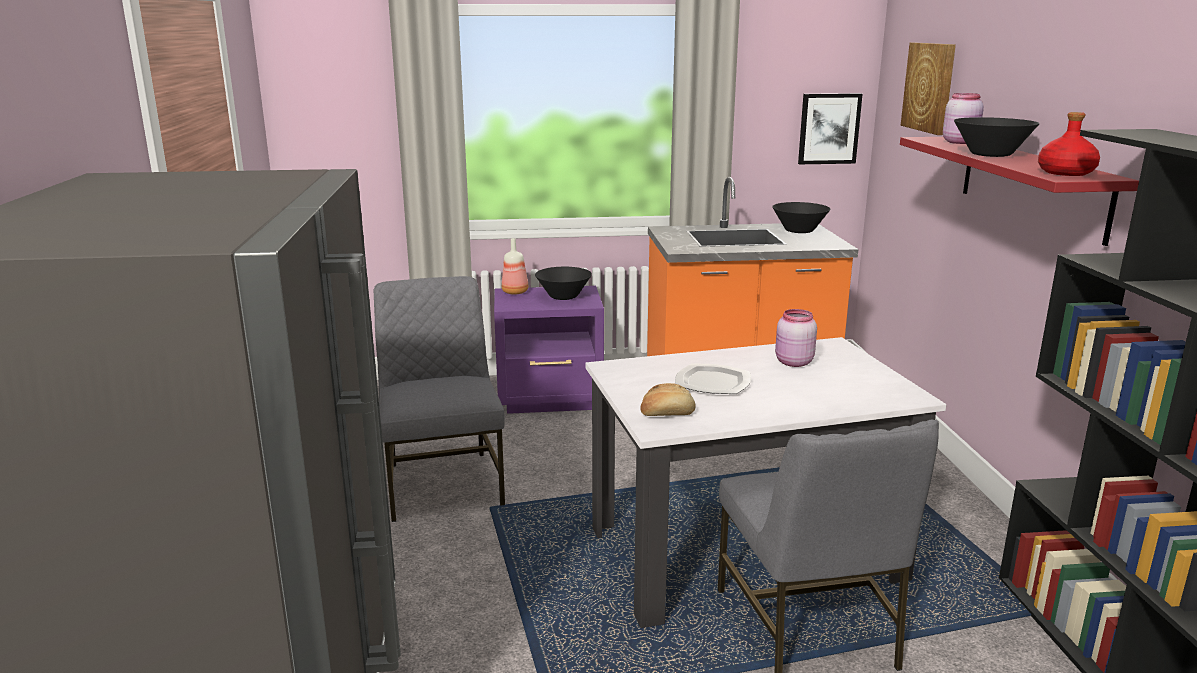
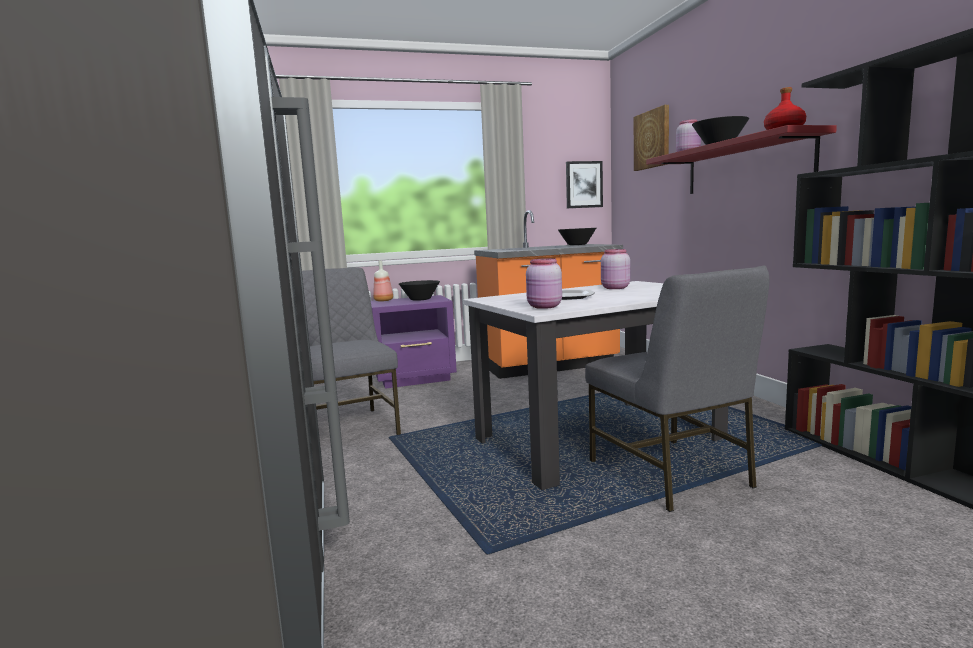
camera: 10 degrees left, 10 degrees down
(667, 413) = (544, 307): bread -> pink jar

